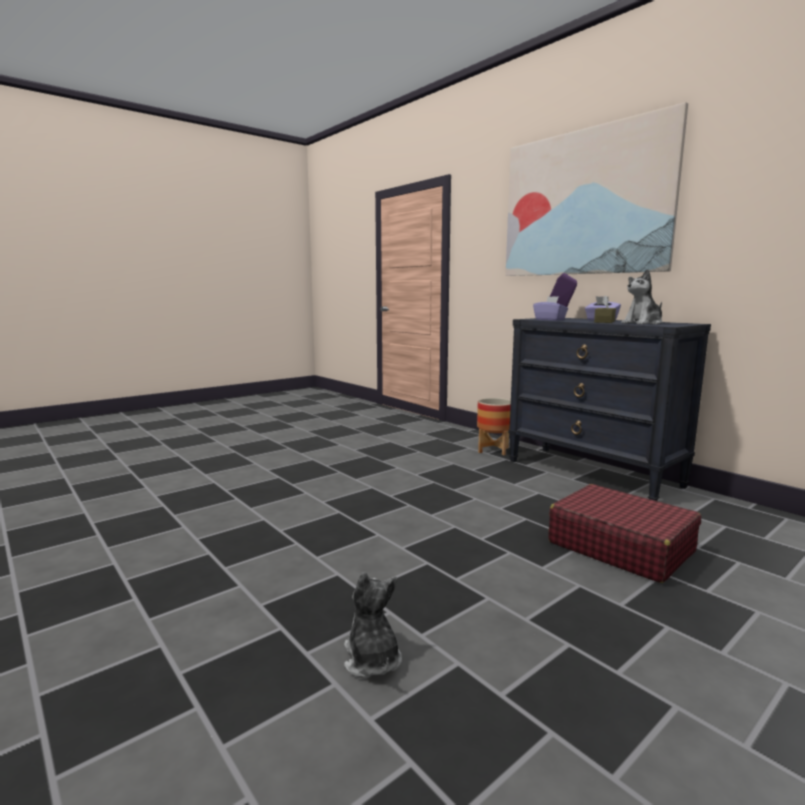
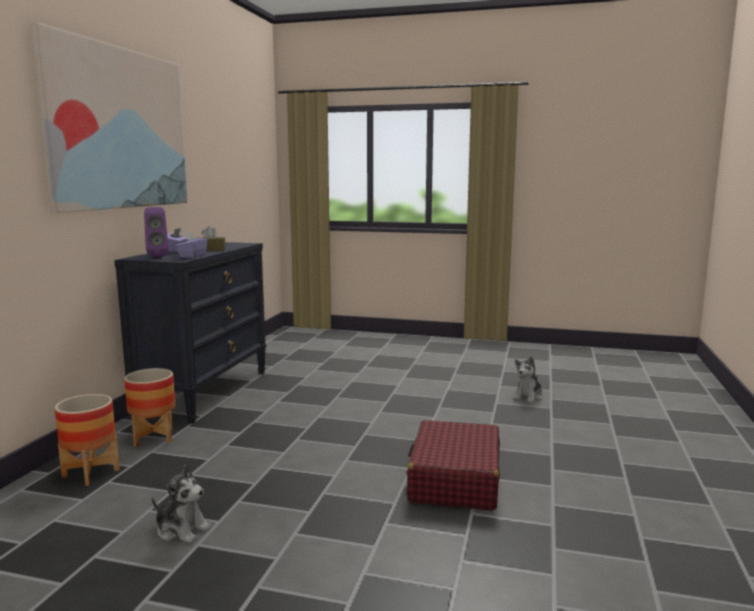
camera: 125 degrees left, 0 degrees up
(454, 436) = (91, 473): none -> planter
(620, 547) = (345, 374): red suitcase -> red suitcase (454, 480)
(643, 323) = (228, 246): plush toy -> plush toy (181, 529)

